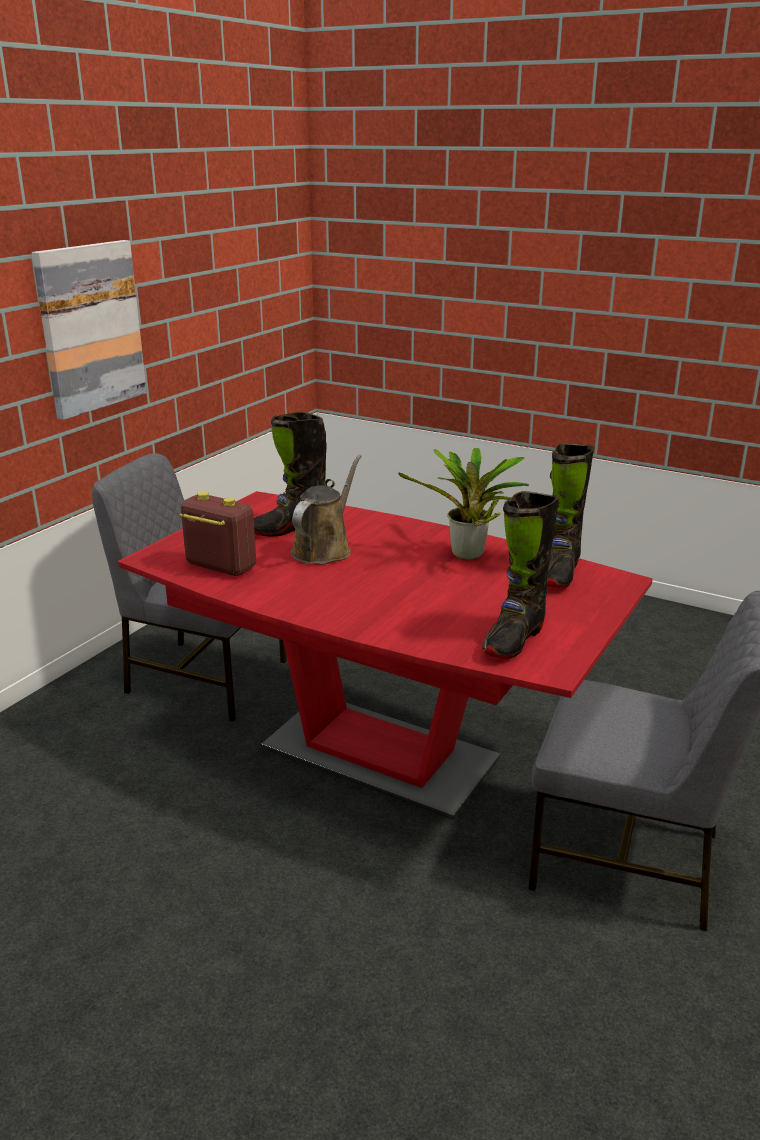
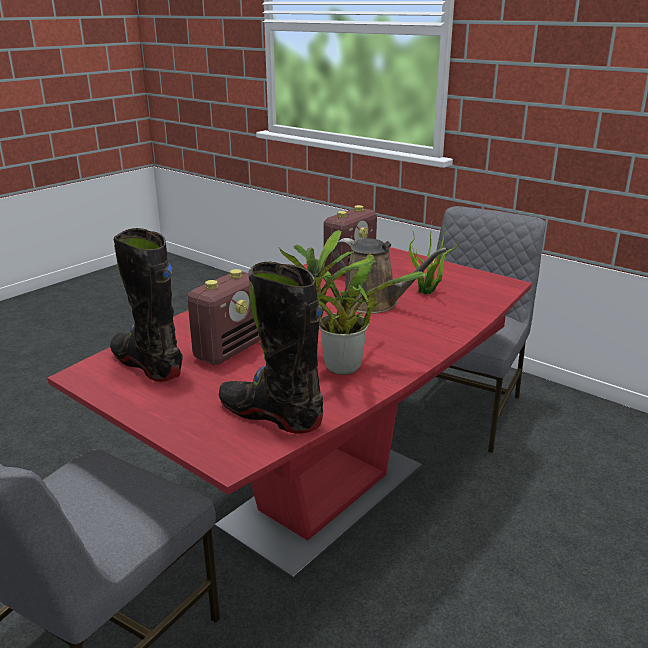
camera: 100 degrees right, 0 degrees up
(90, 328) = (572, 97): picture -> none
(289, 529) = (427, 292): black boot -> potted plant
(460, 605) = (229, 350): none -> radio

